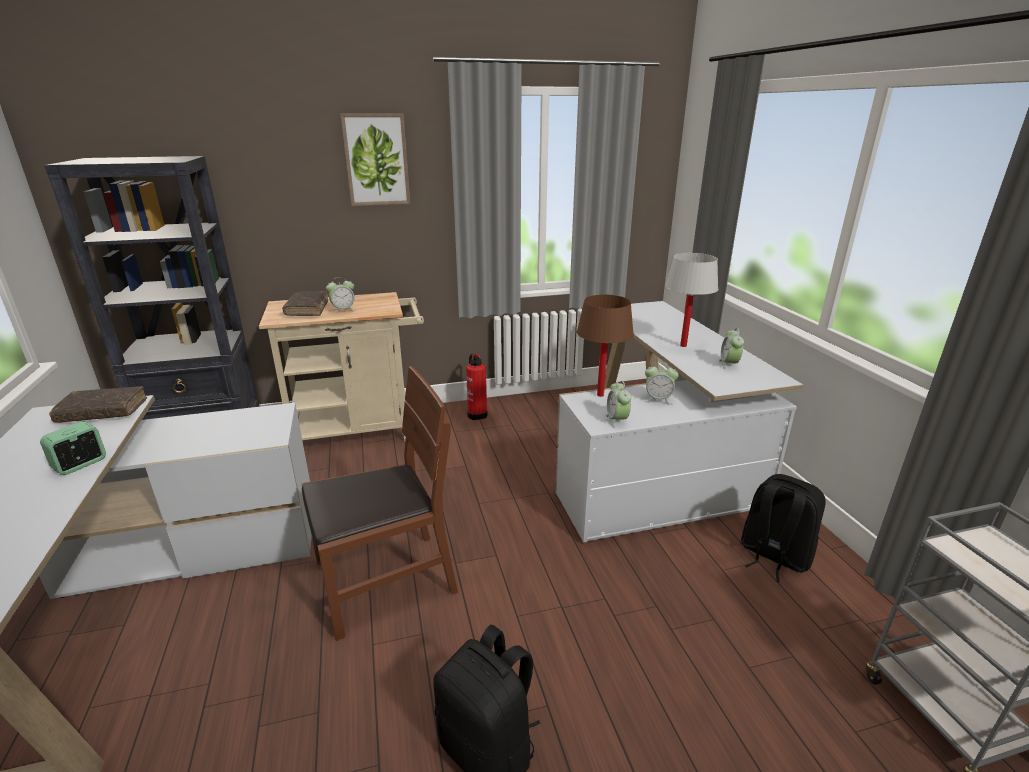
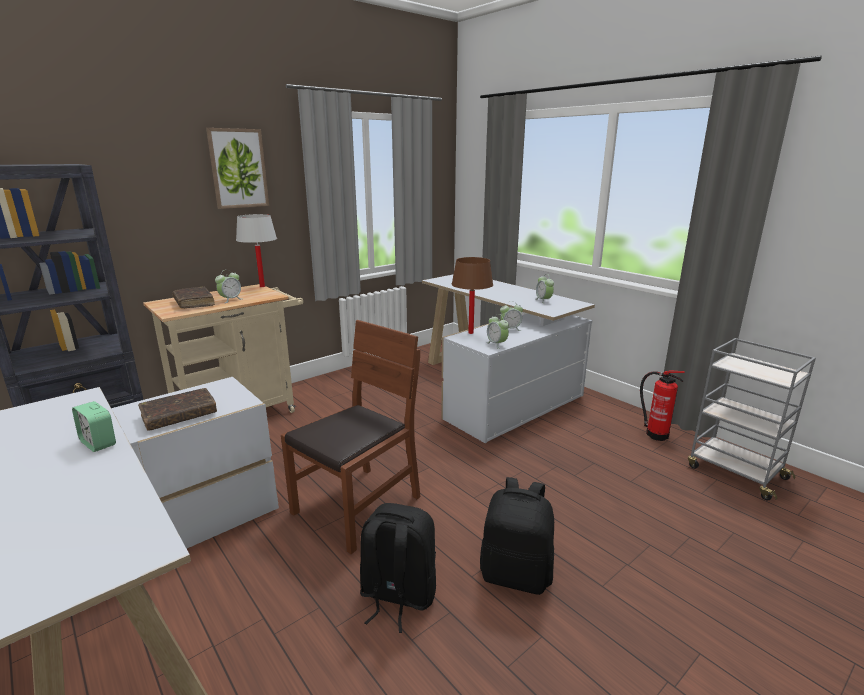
camera: 25 degrees left, 5 degrees down
(80, 464) = (98, 443): alarm clock -> alarm clock turned 60 degrees counterclockwise
(103, 412) = (61, 406): brown book -> brown book (179, 416)
(477, 414) = (338, 382): fire extinguisher -> fire extinguisher (655, 434)
(683, 346) = (505, 294): white table lamp -> white table lamp (262, 286)
(773, 556) = (602, 421): black backpack -> black backpack (397, 596)

